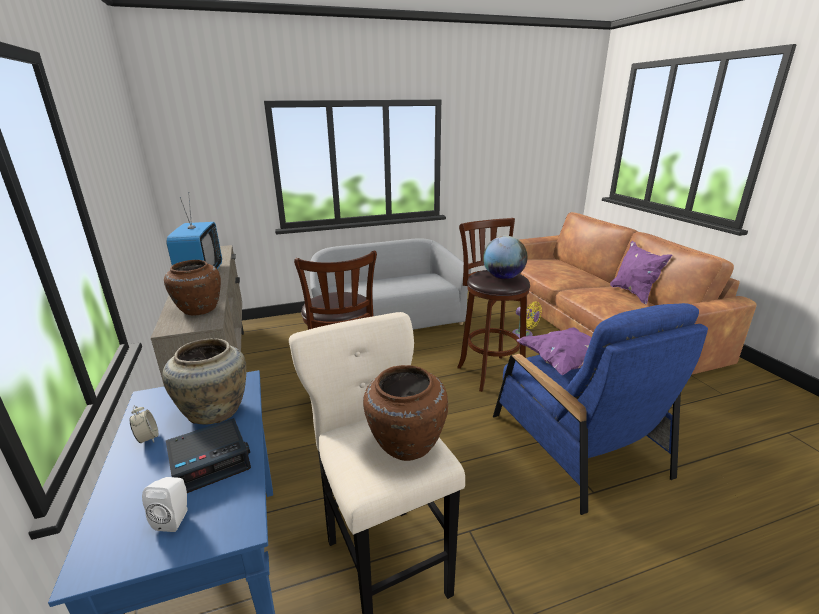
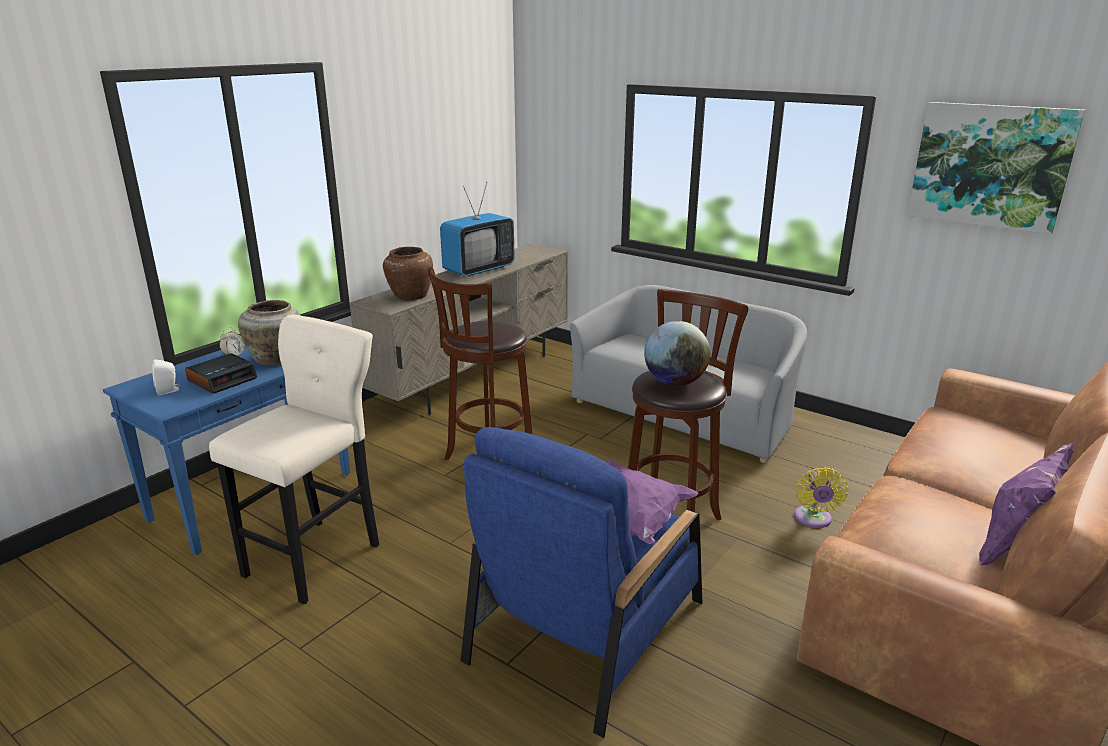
camera: 55 degrees right, 0 degrees up
(210, 461) = (222, 379): alarm clock -> alarm clock turned 75 degrees counterclockwise
(405, 445) = (287, 433): brown vase -> none
(499, 133) = (990, 166): none -> picture

